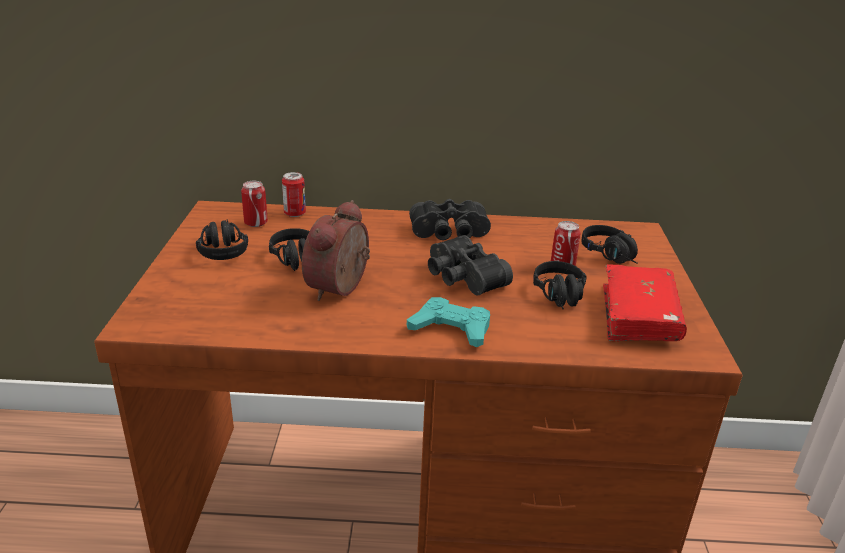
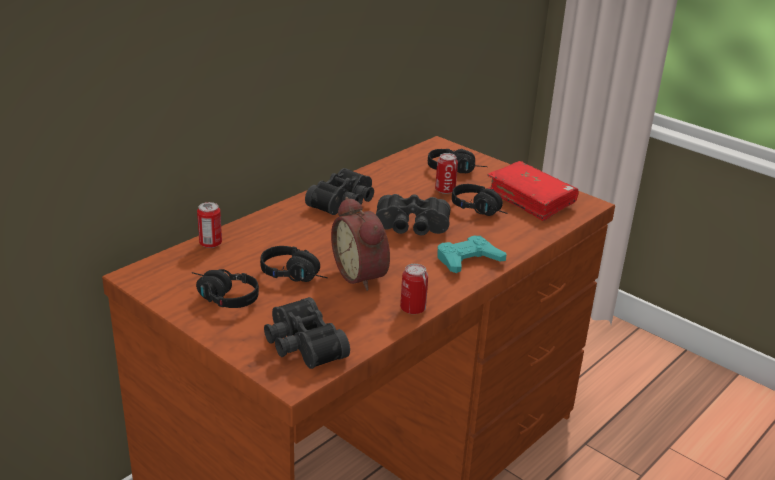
camera: 50 degrees left, 0 degrees up
(190, 307) = (301, 346): none -> black binoculars
(256, 223) = (199, 266): can -> can (413, 309)

